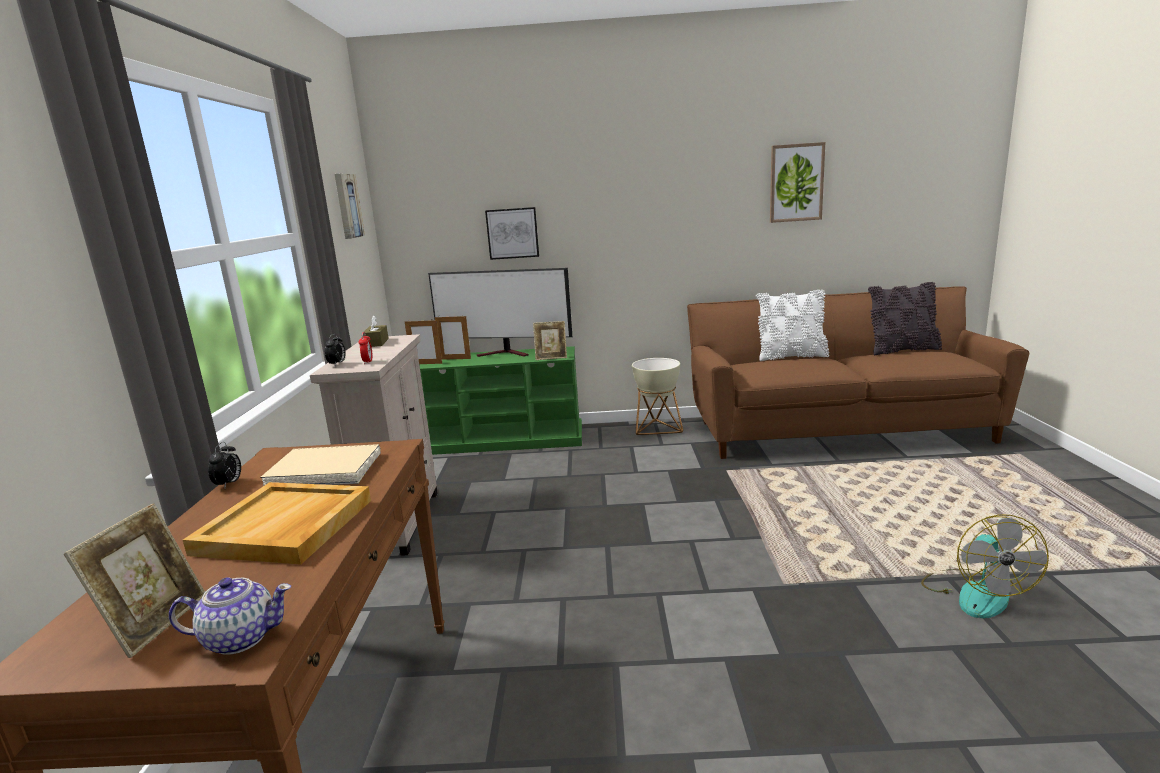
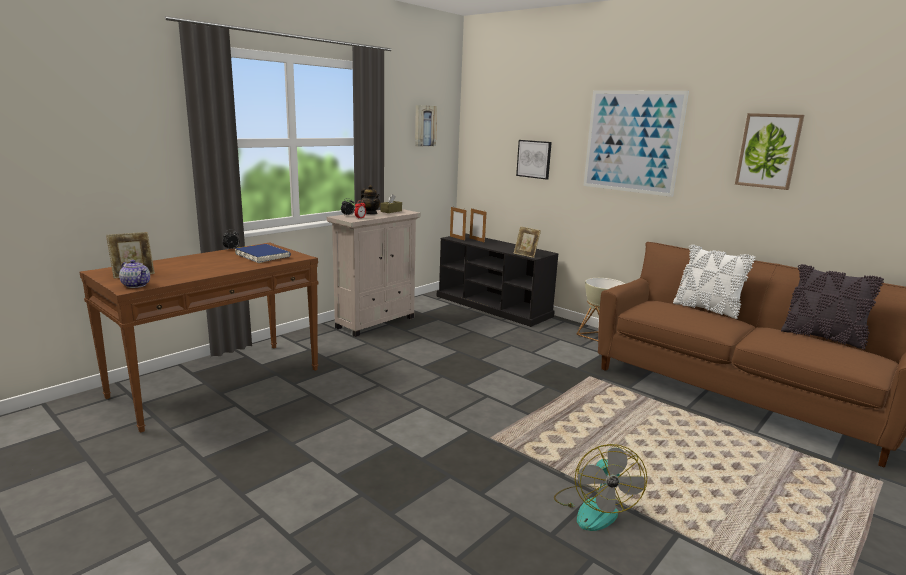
camera: 40 degrees right, 0 degrees up
(285, 527) = (210, 266): beige tray -> none
(325, 470) = (262, 256): beige book -> blue book
(359, 353) = (370, 213): none -> teapot
(501, 440) = (493, 306): green tv stand -> black tv stand
(506, 353) = (509, 245): television -> none
(646, 192) = (632, 142): none -> picture
(975, 593) = (594, 508): fan -> fan turned 45 degrees counterclockwise

